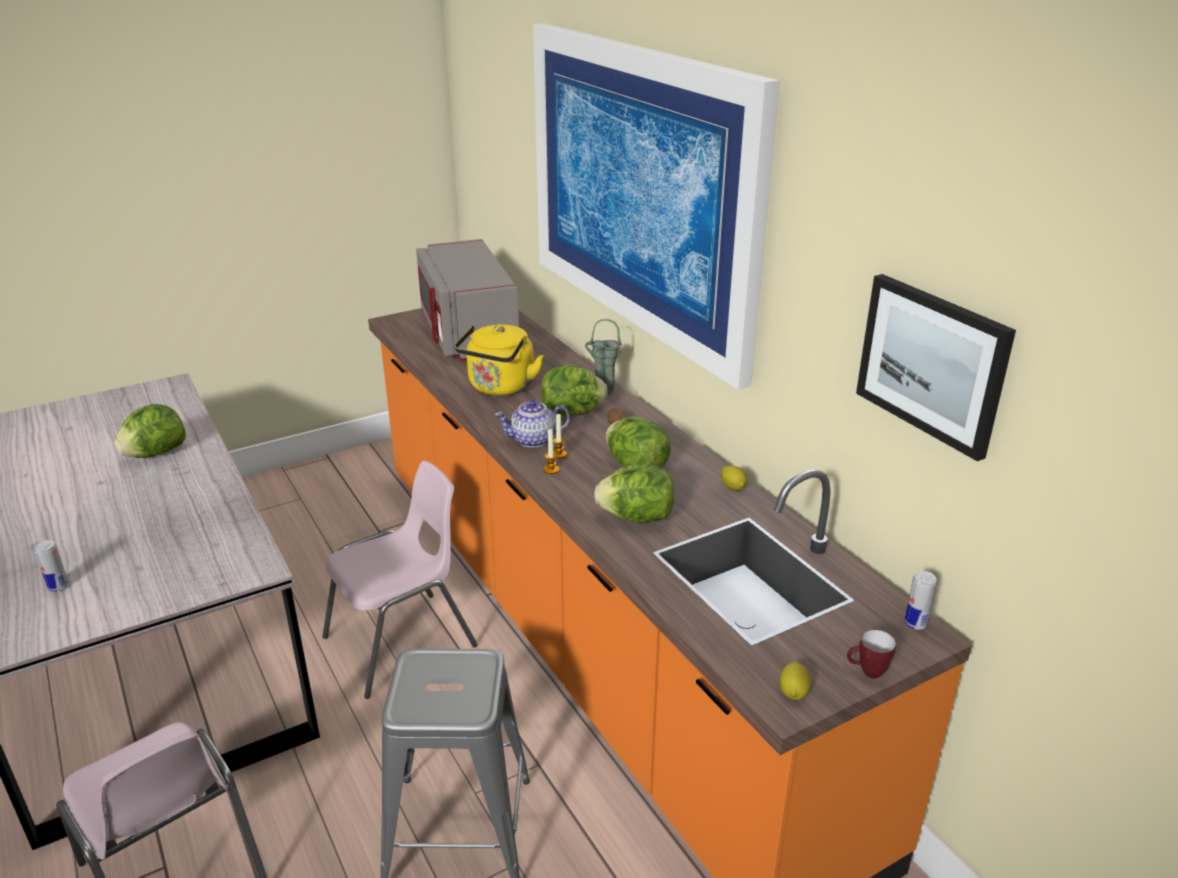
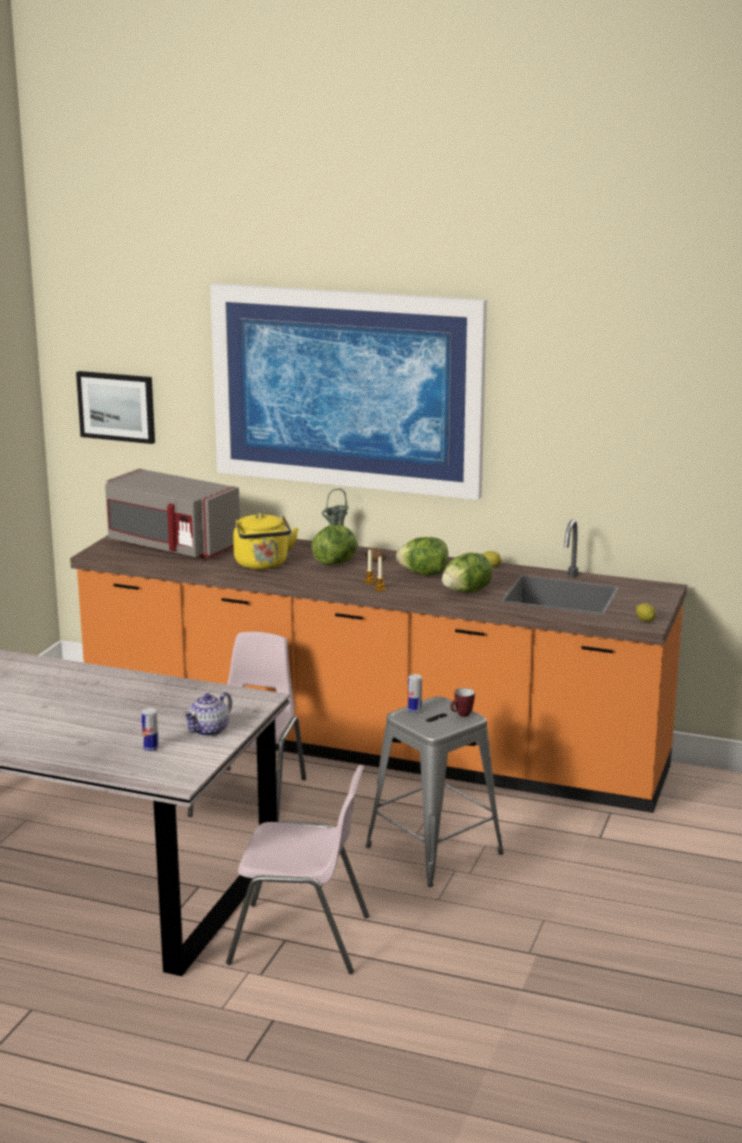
camera: 40 degrees left, 10 degrees down
(155, 454) = (47, 682): lettuce -> none
(534, 440) = (341, 580): teapot -> teapot (209, 730)
(867, 672) = (662, 605): mug -> mug (461, 715)
(915, 623) = (655, 585): can -> can (414, 710)
(932, 363) = (627, 435): picture -> picture (117, 406)

